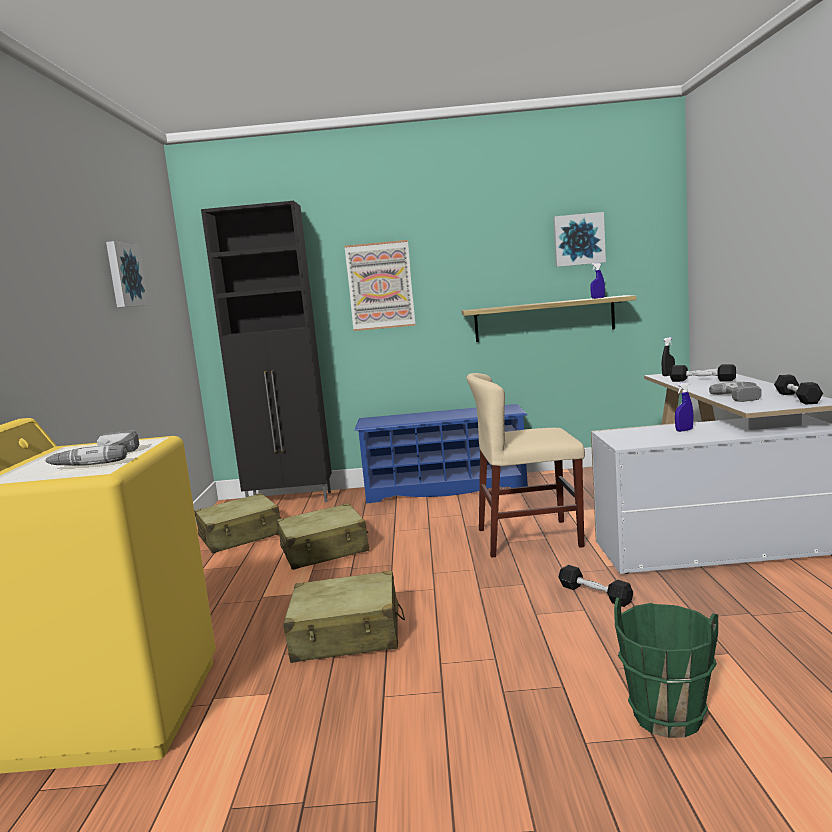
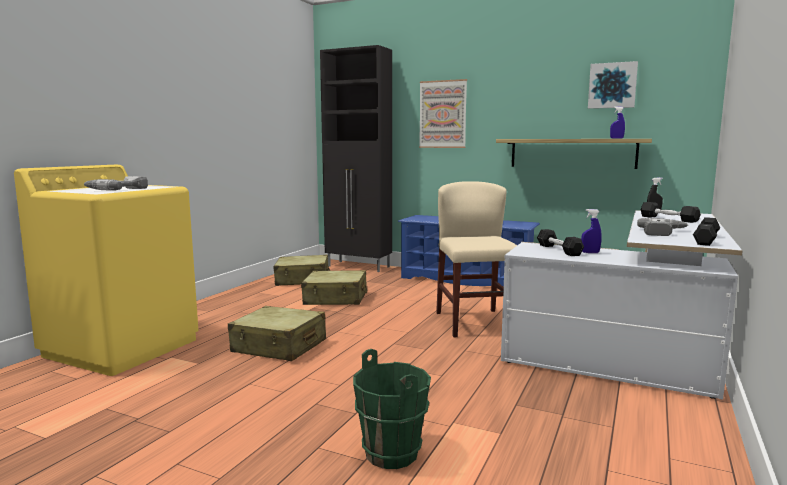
camera: 25 degrees right, 0 degrees up
(124, 275) = (245, 90): picture -> none
(529, 538) = (475, 323): beige chair -> beige chair turned 60 degrees clockwise
(595, 594) = (464, 368): black dumbbell -> black dumbbell (558, 250)

